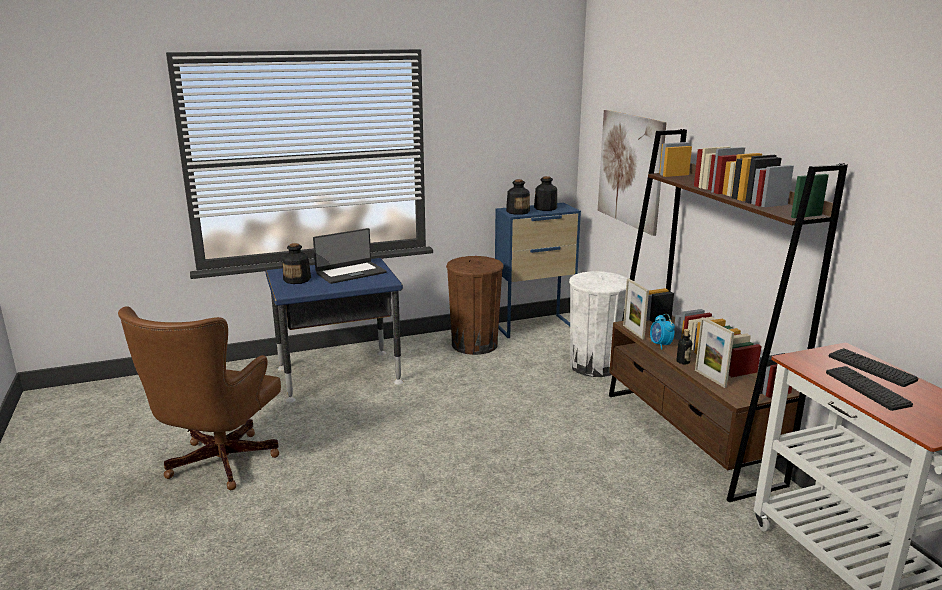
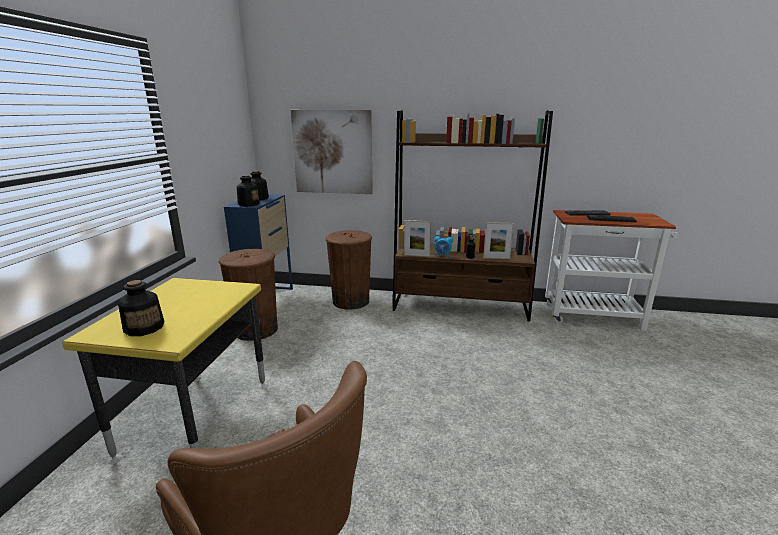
camera: 60 degrees left, 0 degrees up
(339, 374) = (196, 417): blue desk -> yellow desk
(350, 273) = (185, 297): laptop -> none
(594, 366) = (351, 301): white trash can -> brown trash can

